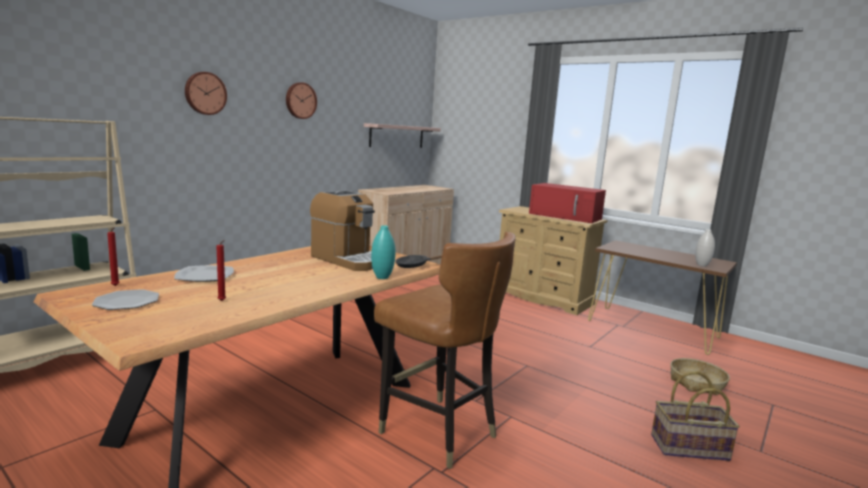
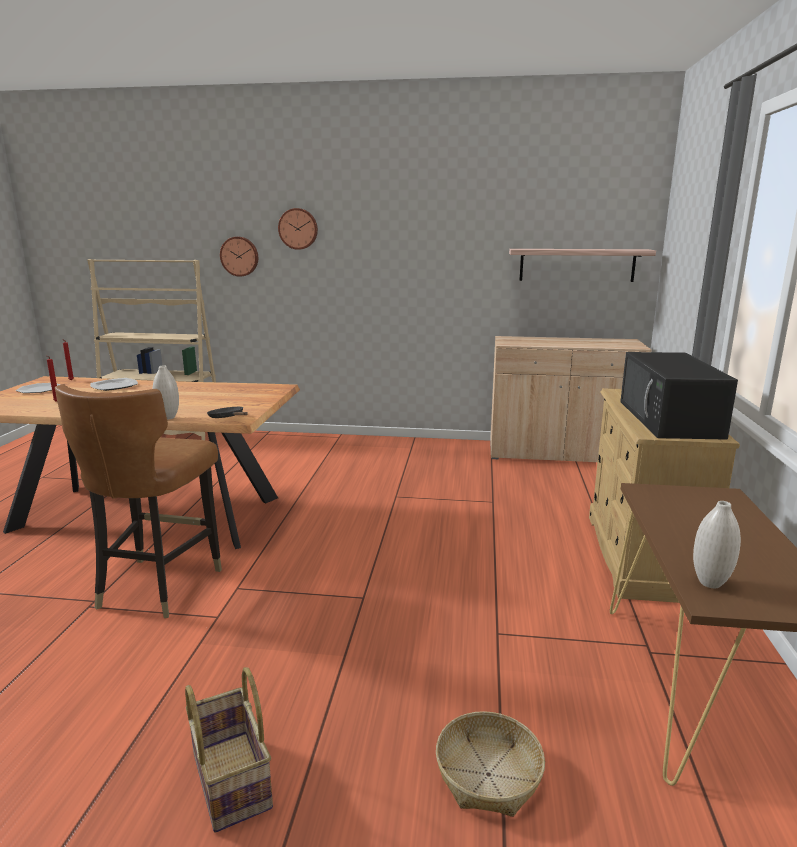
camera: 60 degrees right, 5 degrees up
(300, 100) = (408, 227): wall clock -> wall clock (240, 256)
(349, 260) = (215, 399): coffee machine -> none
(382, 277) = (168, 418): turquoise vase -> white vase
(566, 216) = (670, 419): red microwave -> black microwave

